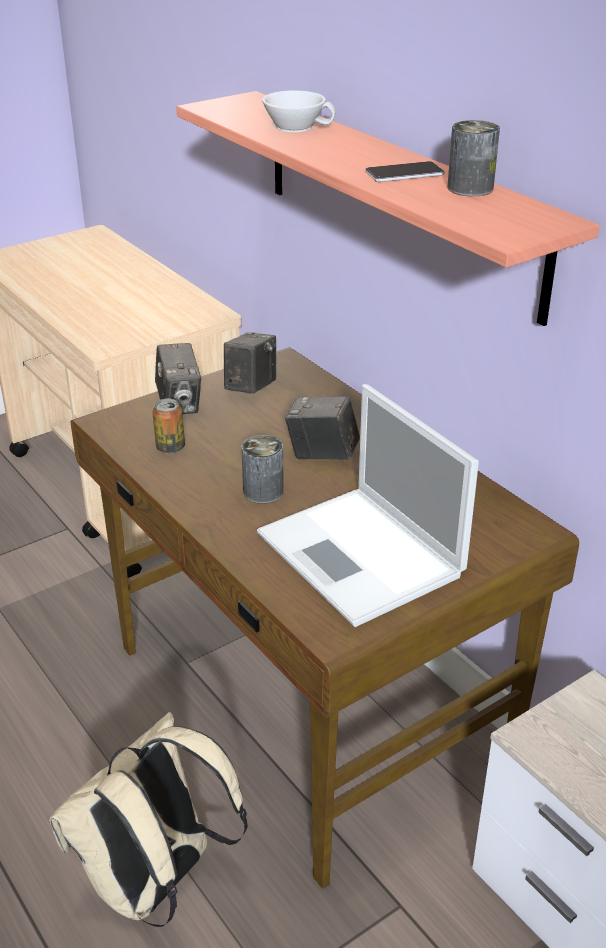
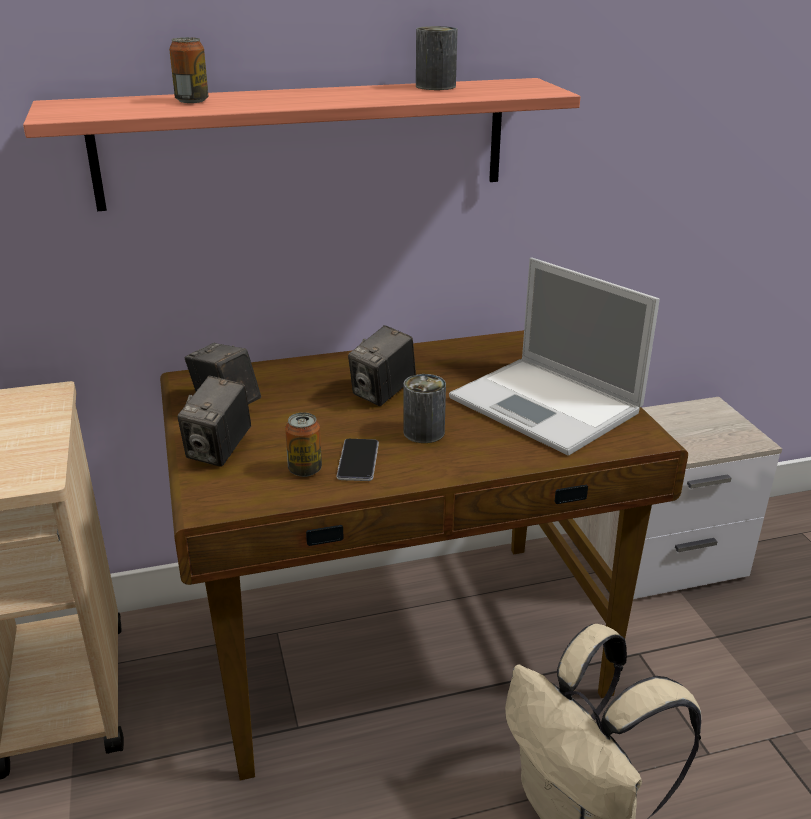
camera: 70 degrees left, 5 degrees down
(179, 404) = (219, 451): camera -> camera turned 105 degrees clockwise
(296, 126) = (192, 101): white cup -> can
(362, 556) = (548, 406): laptop -> laptop turned 60 degrees clockwise
(404, 174) = (380, 93): phone -> phone (358, 461)

